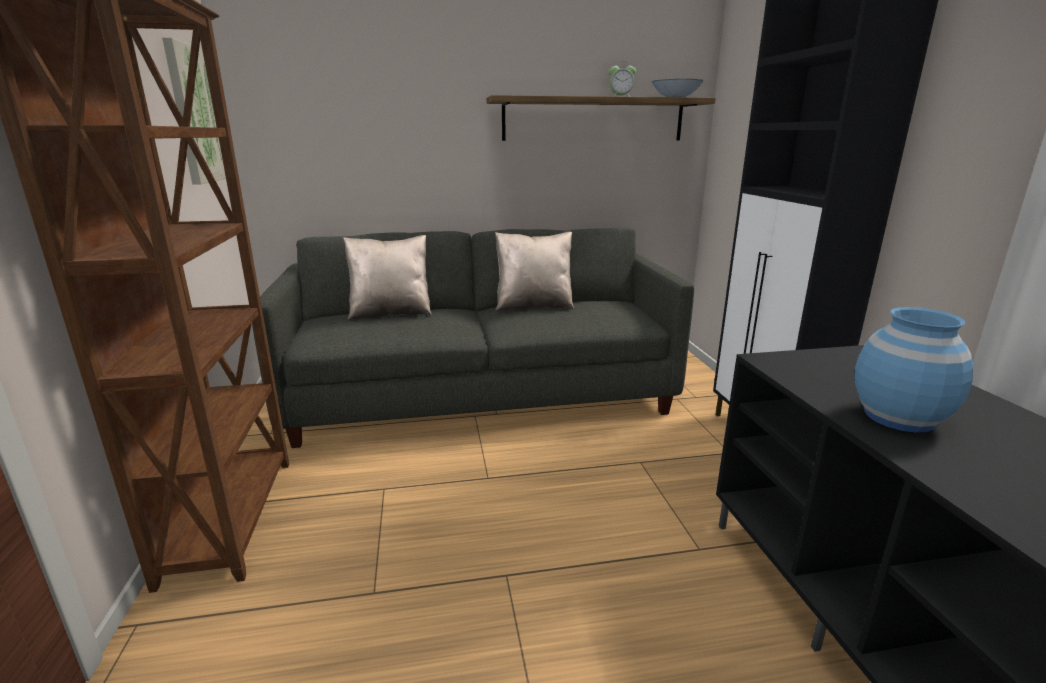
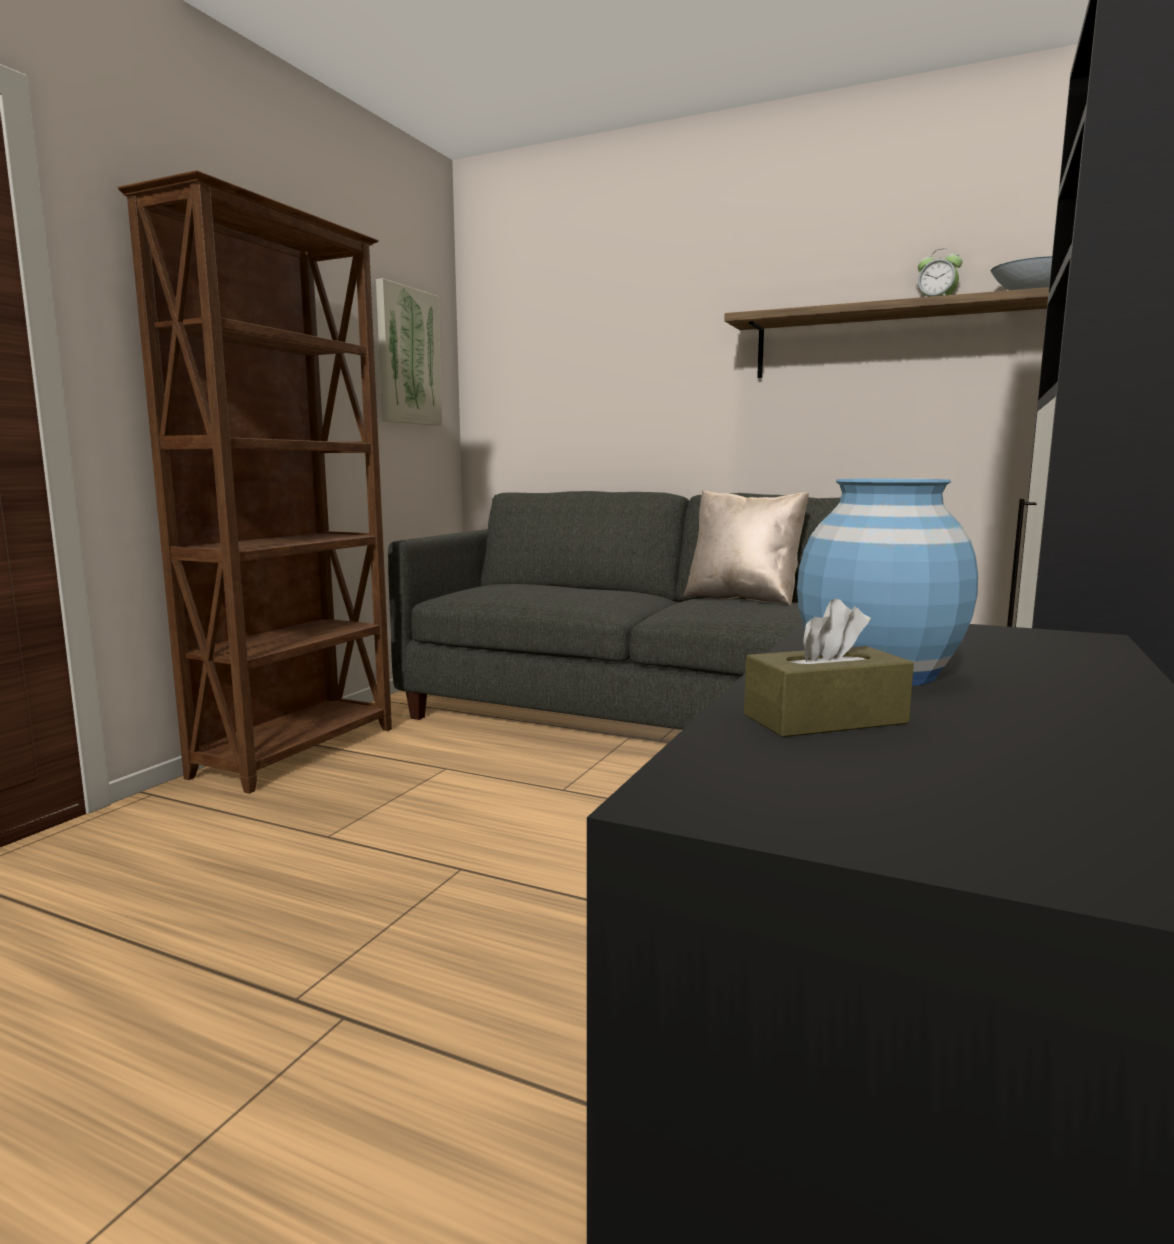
camera: 35 degrees right, 10 degrees down
(391, 313) = (561, 586): beige pillow -> none
(983, 477) = (825, 719): none -> brown tissue box

